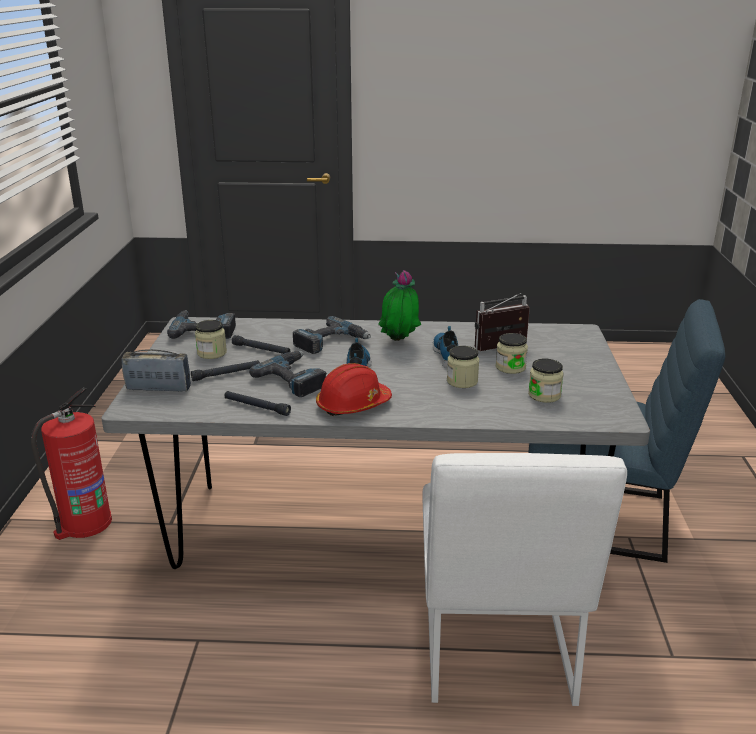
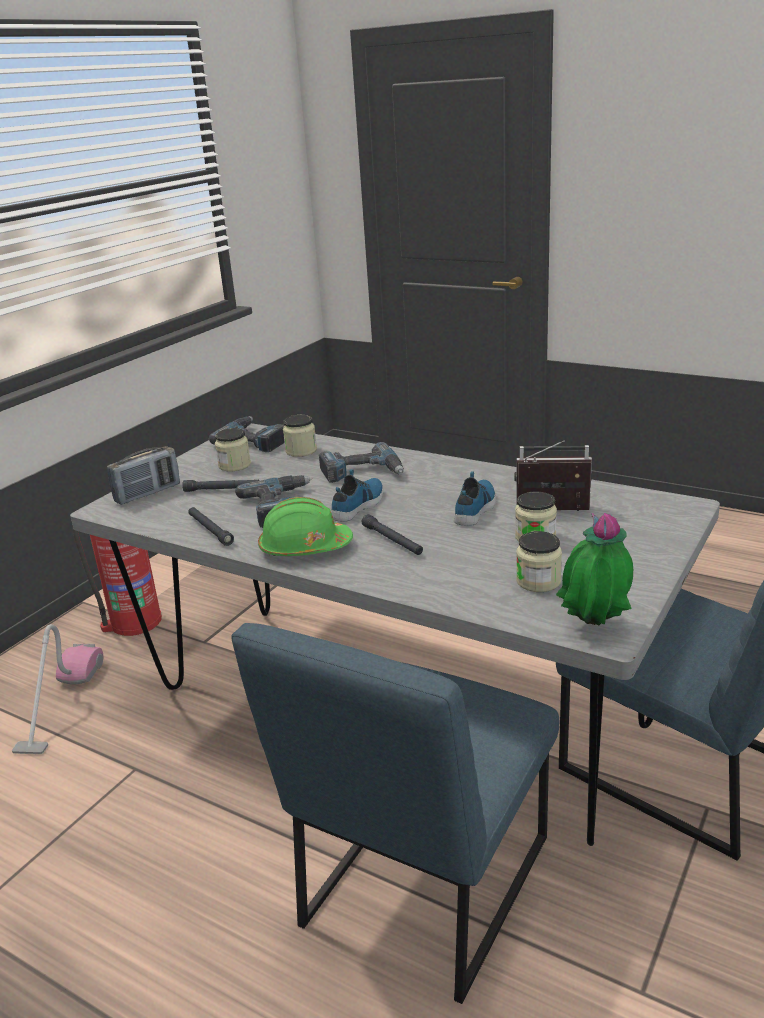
camera: 30 degrees right, 0 degrees up
(72, 610) = (61, 703): none -> vacuum cleaner
(158, 388) = (148, 493): radio -> radio turned 105 degrees clockwise
(261, 350) = (284, 469): black flashlight -> black flashlight (392, 541)
(353, 405) = (304, 547): red hard hat -> green hard hat
(399, 342) = (437, 483): potted plant -> potted plant (594, 627)
(462, 381) = (456, 543): jar -> jar (301, 451)
(495, 644) = (422, 885): white chair -> blue chair

